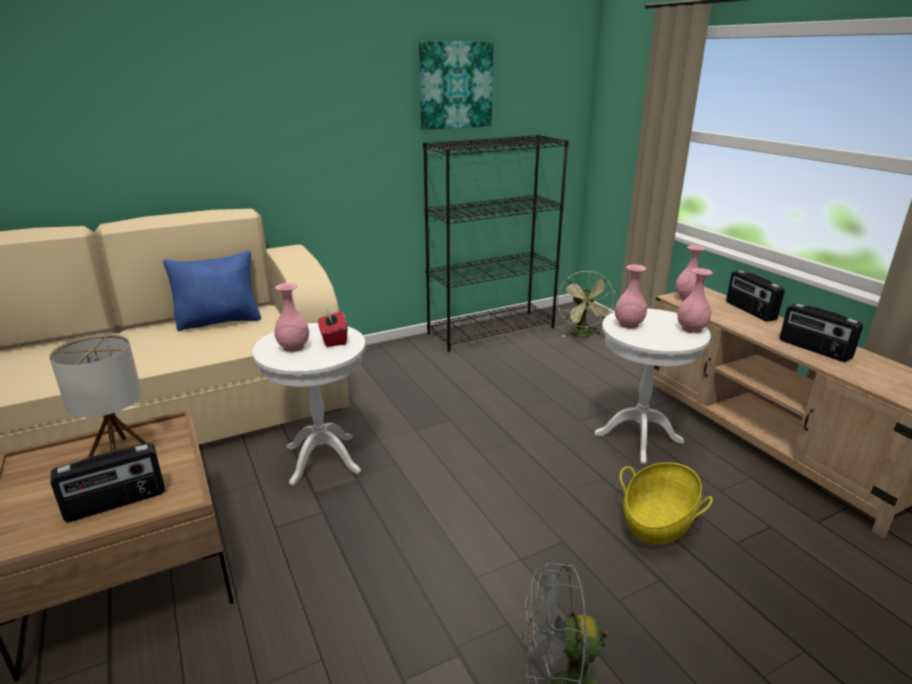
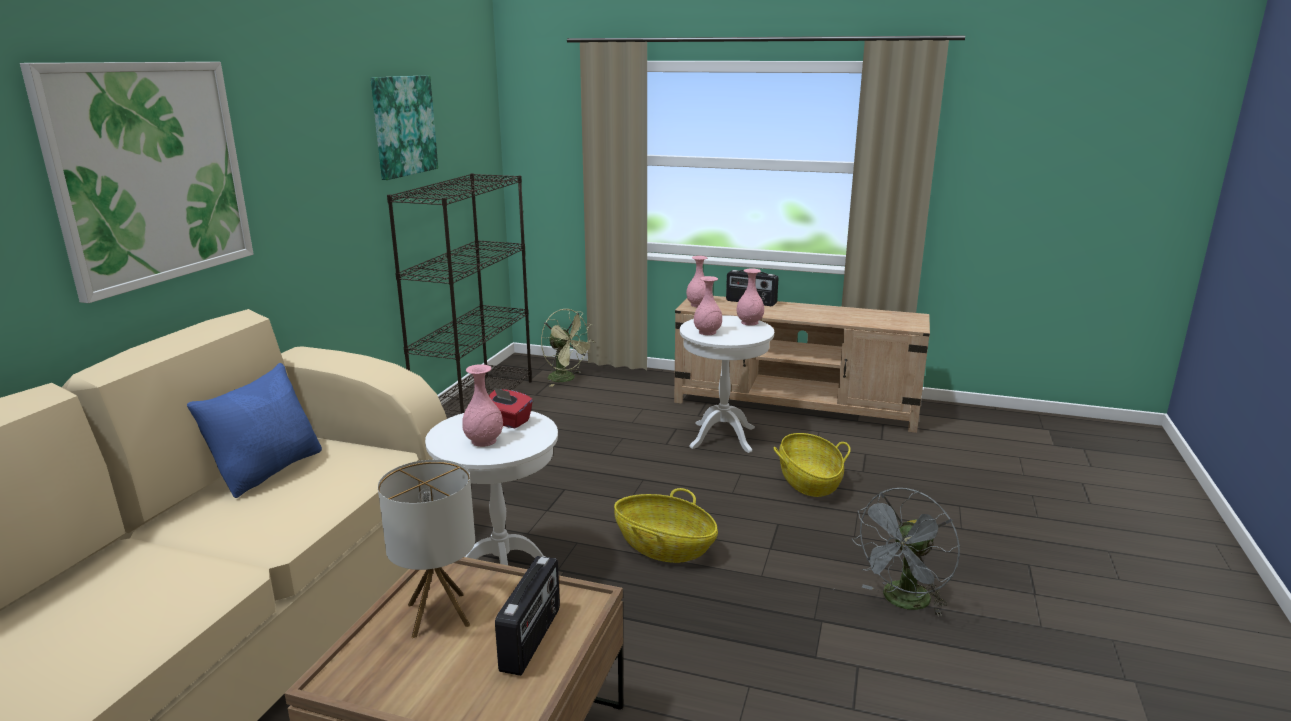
camera: 45 degrees left, 5 degrees down
(184, 102) = (150, 173): none -> picture
(444, 504) = (664, 547): none -> basket
(814, 349) = (825, 315): radio -> none

